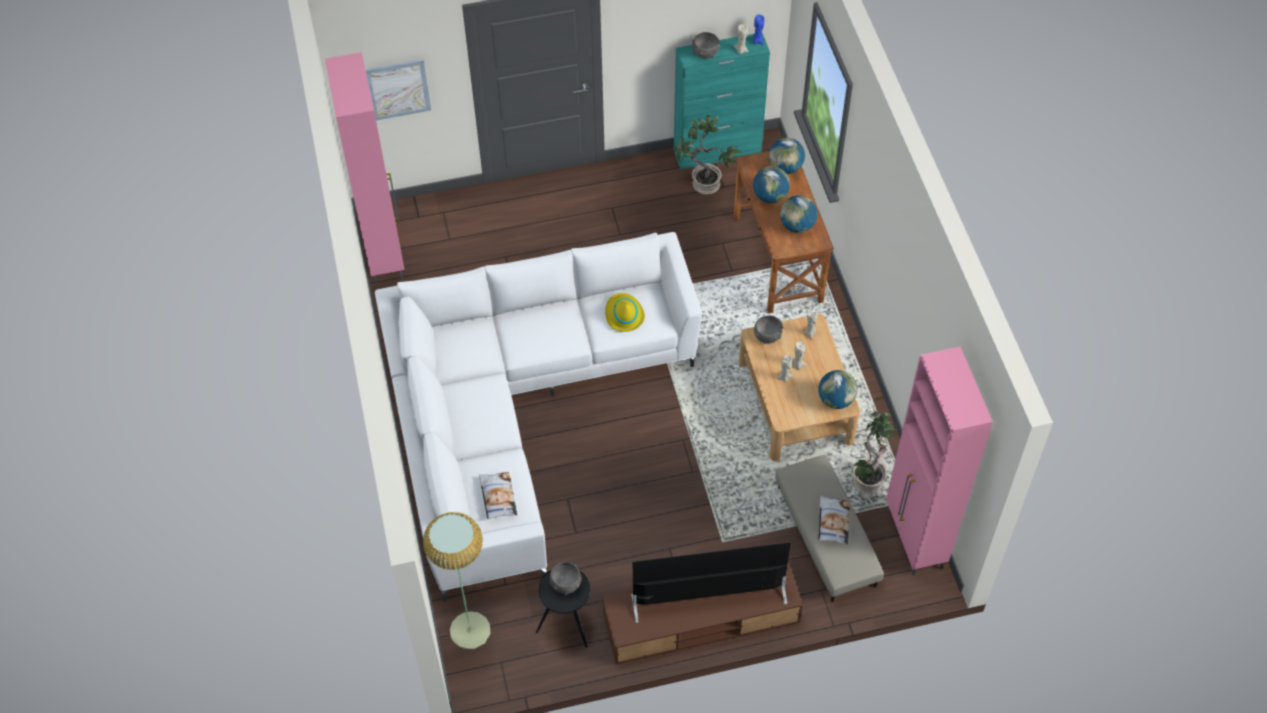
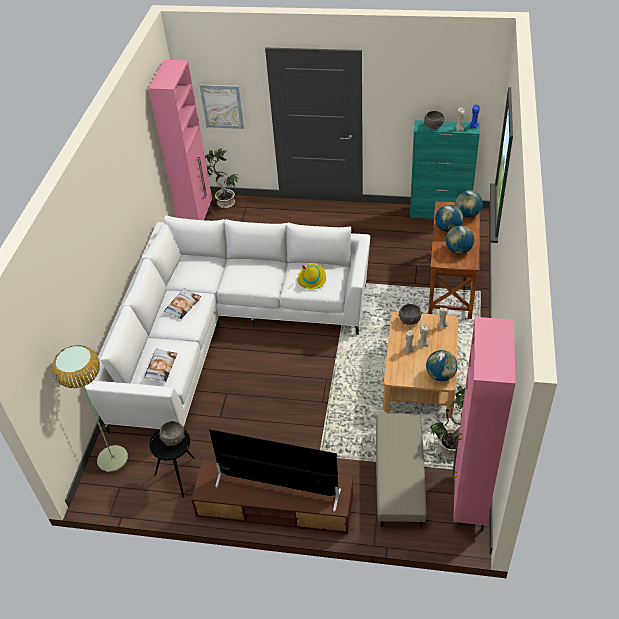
camera: 25 degrees right, 10 degrees down
(705, 185) = (422, 230): potted plant -> potted plant (225, 203)
(832, 522) = (401, 463): pillow -> pillow (183, 306)

